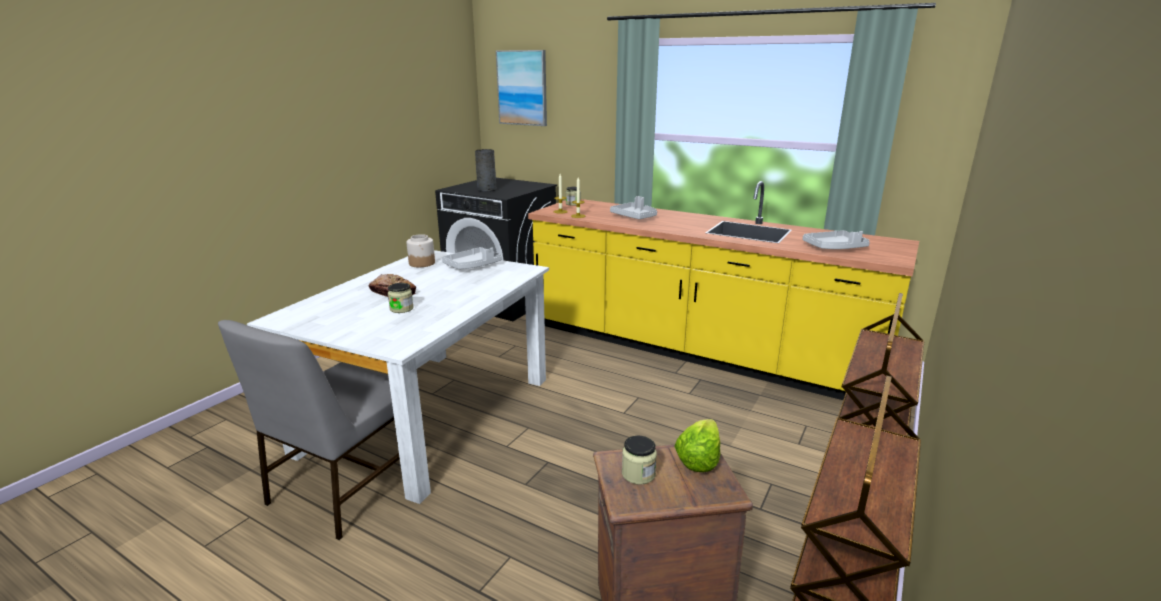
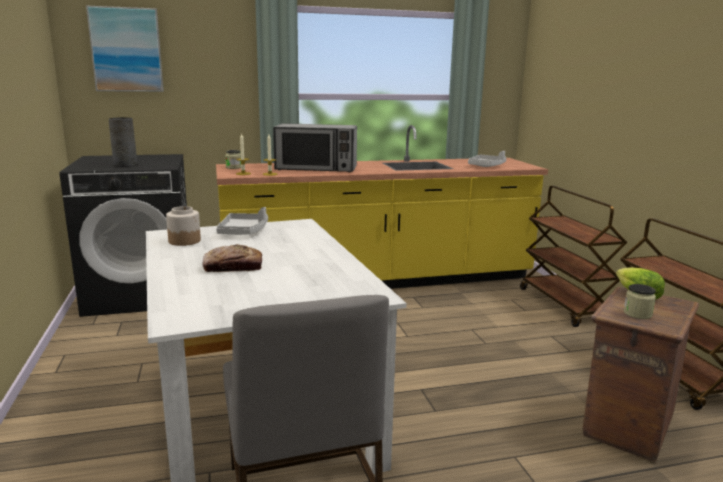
camera: 45 degrees left, 5 degrees down
(401, 309) = (284, 274): jar -> none
(634, 217) = (316, 168): grey tray -> microwave

